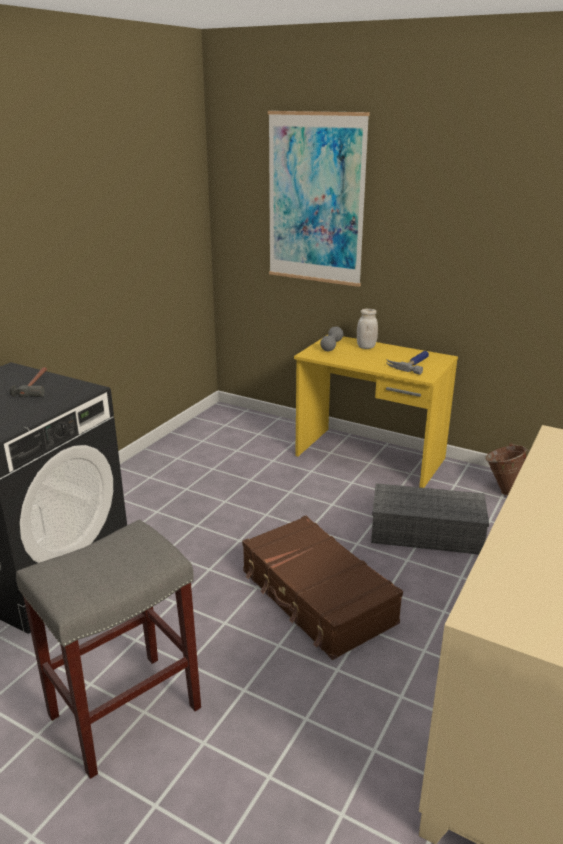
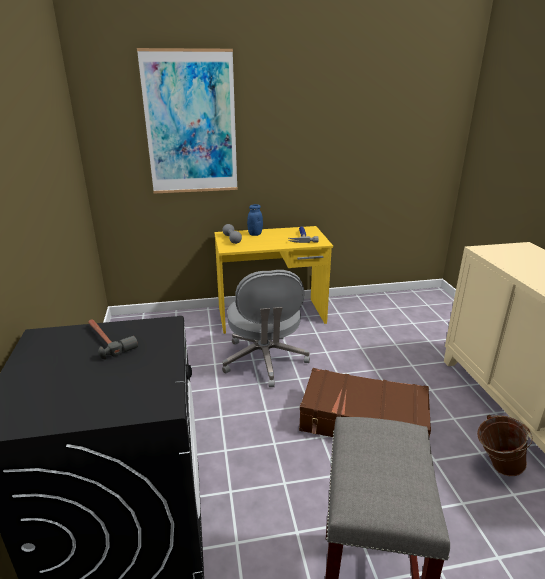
camera: 40 degrees left, 0 degrees up
(299, 497) = (264, 360): none -> grey office chair
(366, 347) = (255, 234): white jar -> blue jar
(427, 532) = (363, 347): grey storage box -> none
(503, 490) = (364, 306): brown bucket -> brown bucket (496, 467)

